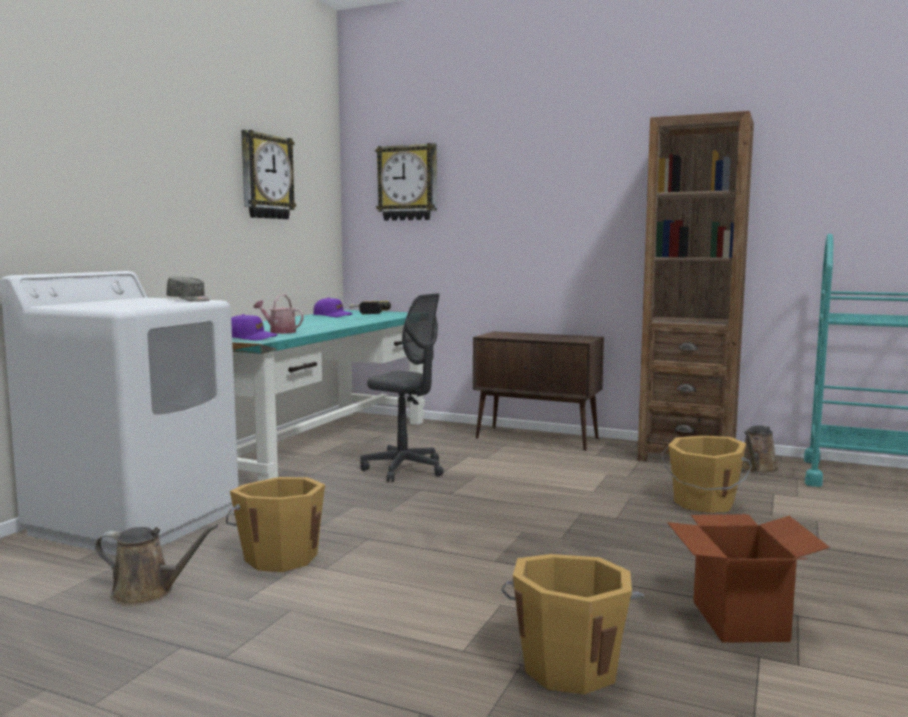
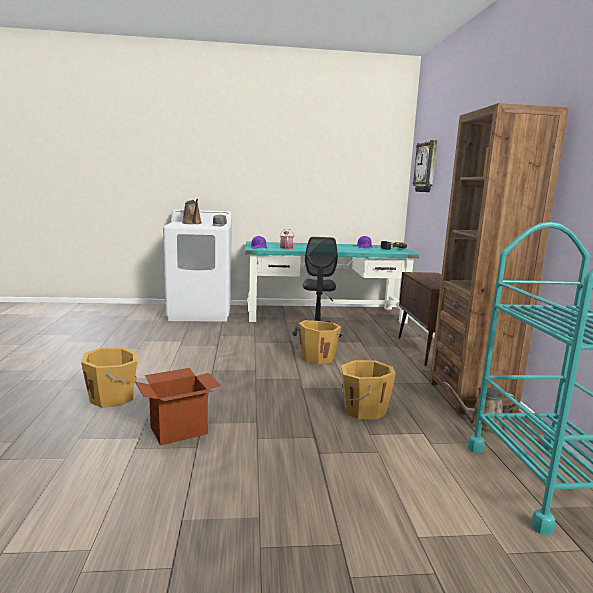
camera: 60 degrees right, 5 degrees up
(148, 592) = (142, 329): brown watering can -> brown watering can (192, 223)
(266, 177) = (336, 166): wall clock -> none
(280, 557) = (185, 337): orange bucket -> orange bucket (318, 357)

